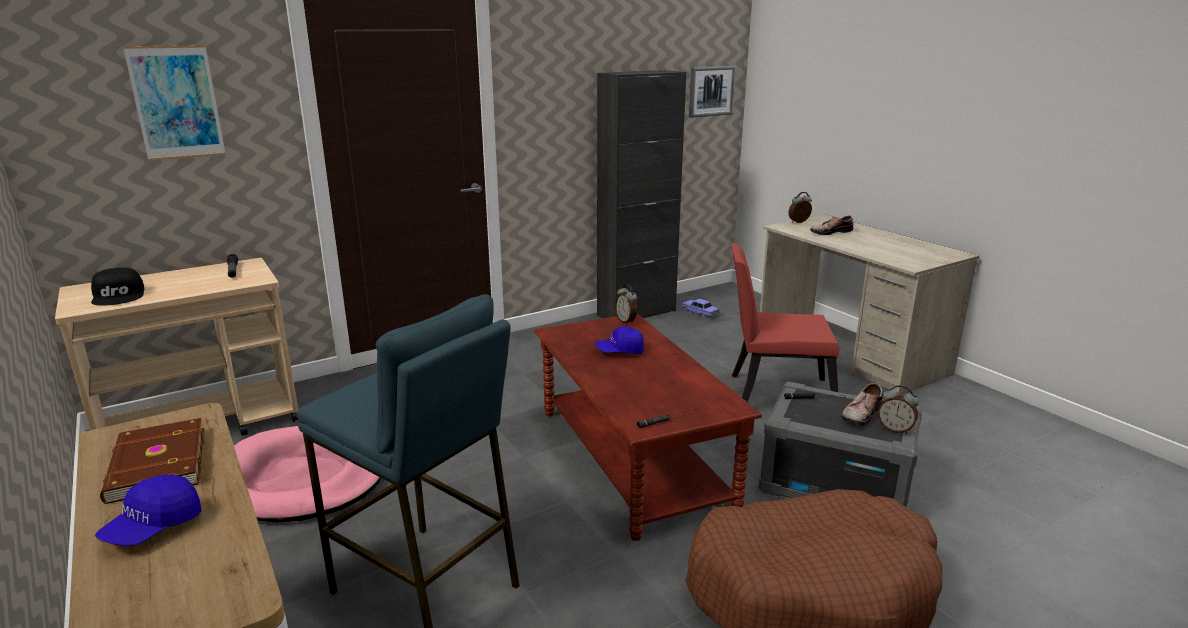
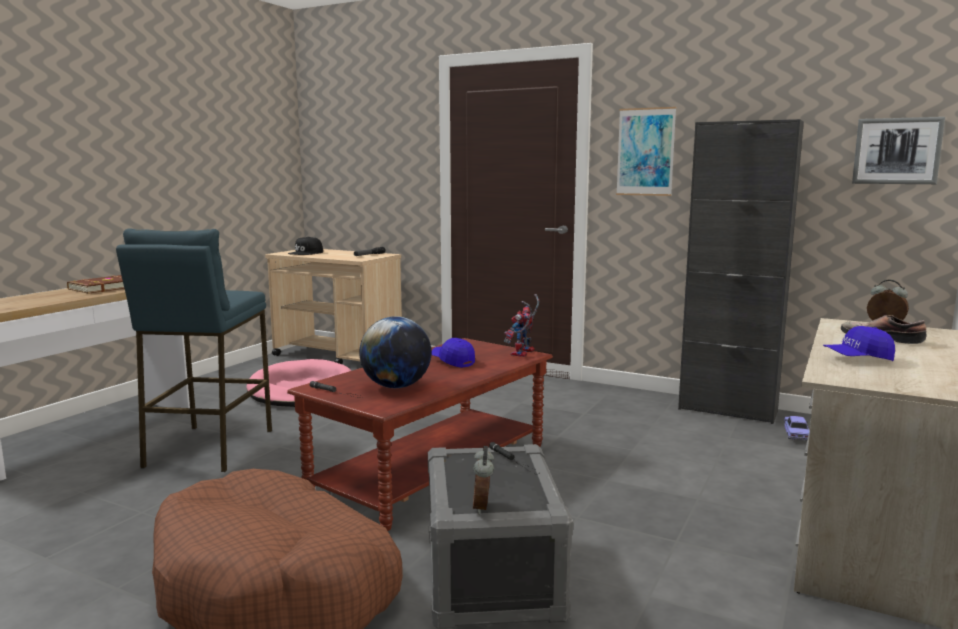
camera: 60 degrees right, 10 degrees down
(154, 527) = (47, 296): blue cap -> blue cap (858, 359)
(176, 102) = (373, 142): picture -> picture (645, 152)
(626, 321) = (523, 354): alarm clock -> toy robot
(676, 390) = (396, 386): none -> globe
(774, 395) = (656, 508): red chair -> none
(860, 413) = (503, 486): shoe -> none

